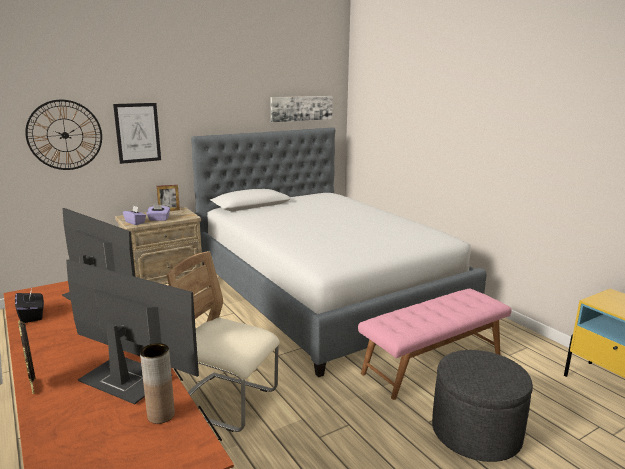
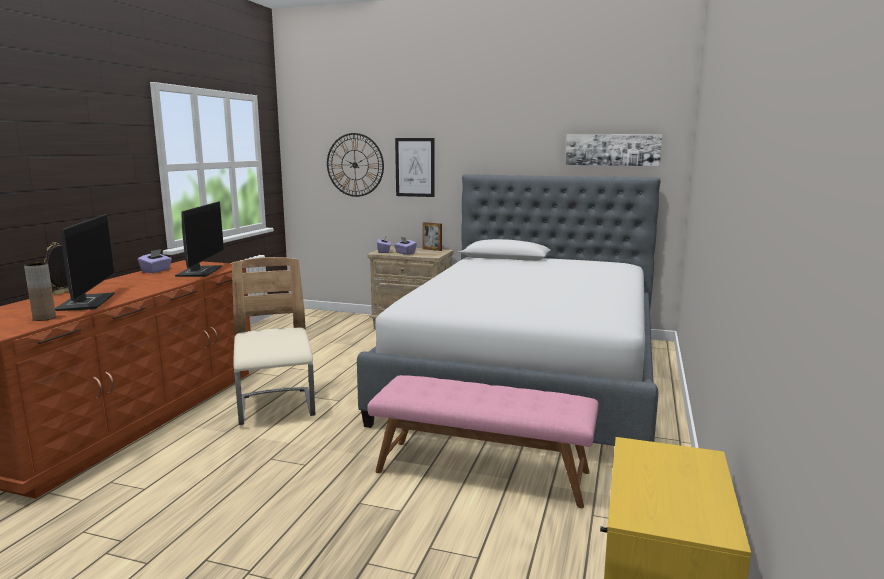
camera: 50 degrees right, 5 degrees down
(32, 315) = (156, 271): black tissue box -> purple tissue box
(476, 432) = (374, 537): grey ottoman -> none

